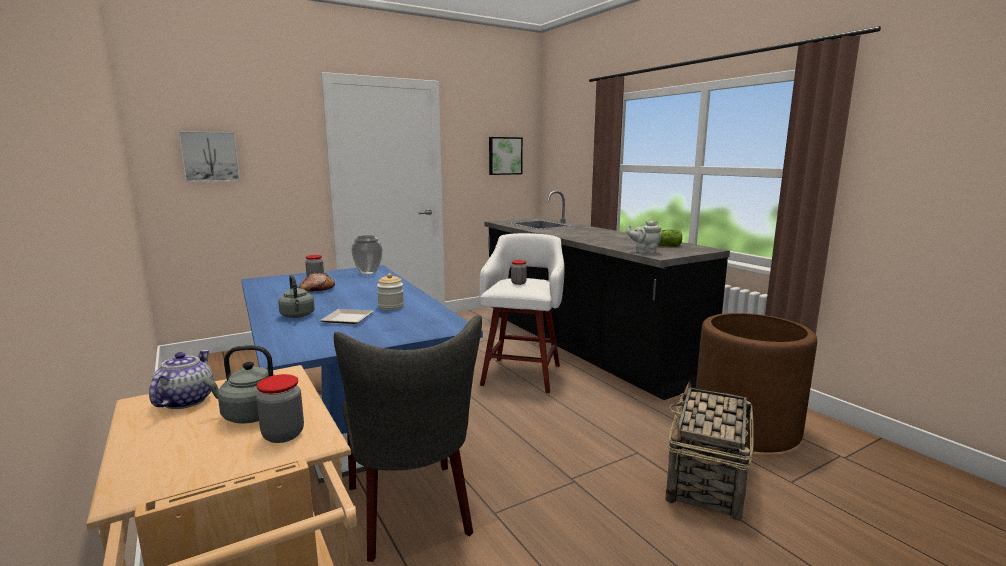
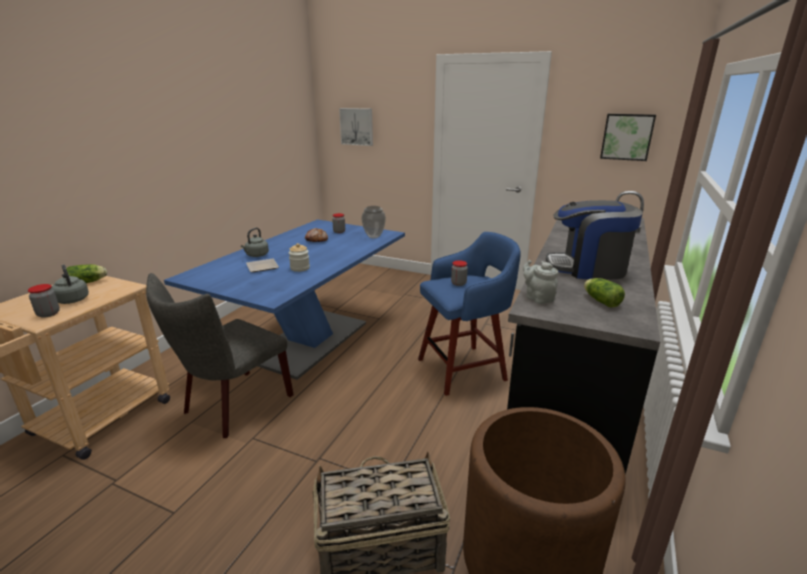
camera: 55 degrees right, 10 degrees up
(185, 400) = (89, 282): teapot -> lettuce
(522, 373) = (464, 369): white stool -> blue stool
(610, 238) = (587, 268): none -> coffee machine

